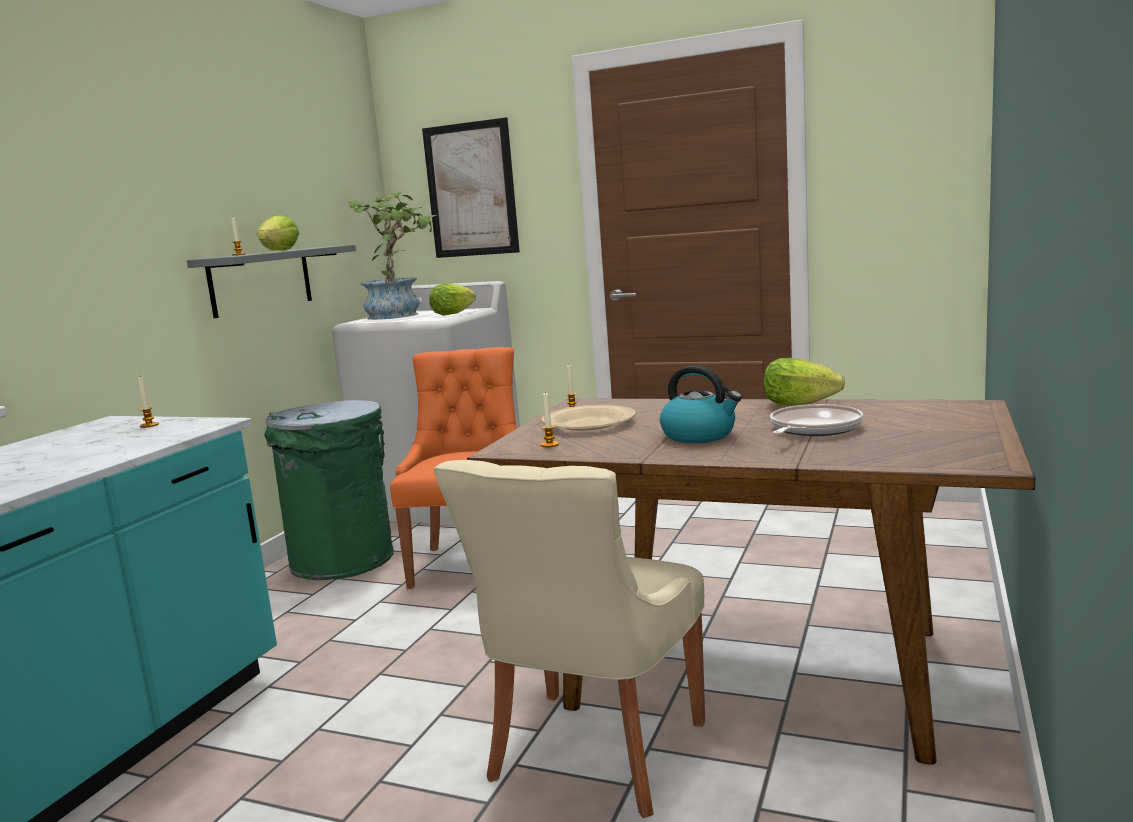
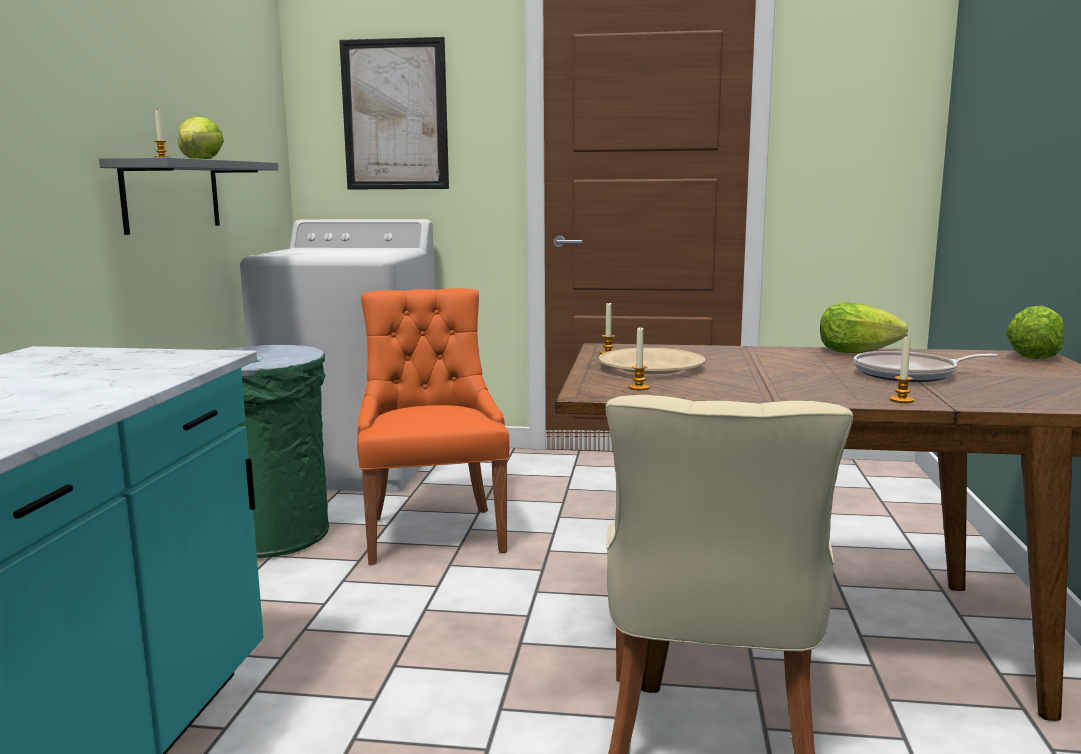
camera: 15 degrees left, 0 degrees up
(149, 425) = (117, 357): candle -> candle (901, 400)
(400, 314) = (315, 250): potted plant -> none
(452, 314) = (383, 251): lettuce -> lettuce (1033, 356)
(700, 435) = (798, 379): kettle -> none
(813, 429) = (909, 374): frying pan -> frying pan turned 120 degrees counterclockwise

